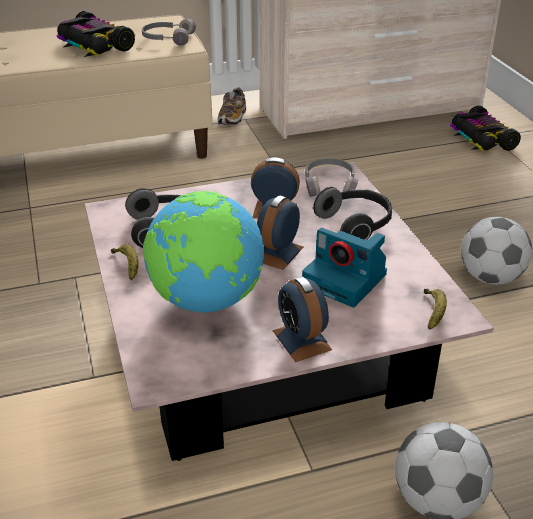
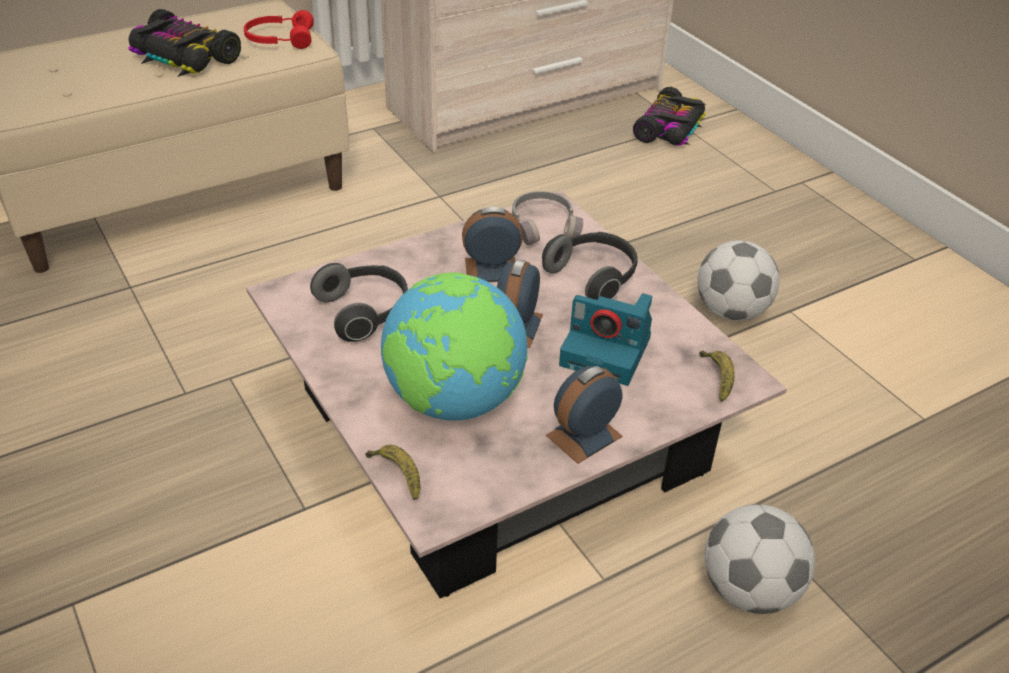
camera: 15 degrees left, 5 degrees up
(127, 265) = (338, 367): banana -> banana (397, 474)
(168, 38) = (279, 39): grey headphones -> red headphones
(232, 118) = (356, 128): shoe -> none
(302, 340) = (584, 436): alarm clock -> alarm clock turned 90 degrees clockwise
(481, 139) = (670, 129): toy car -> toy car turned 120 degrees counterclockwise

